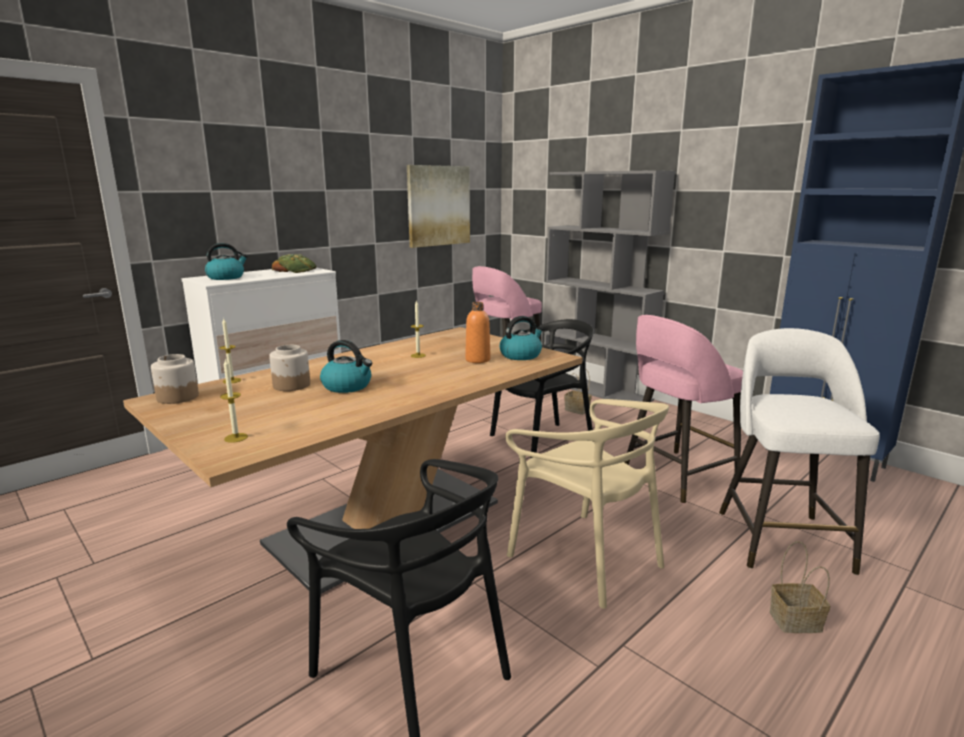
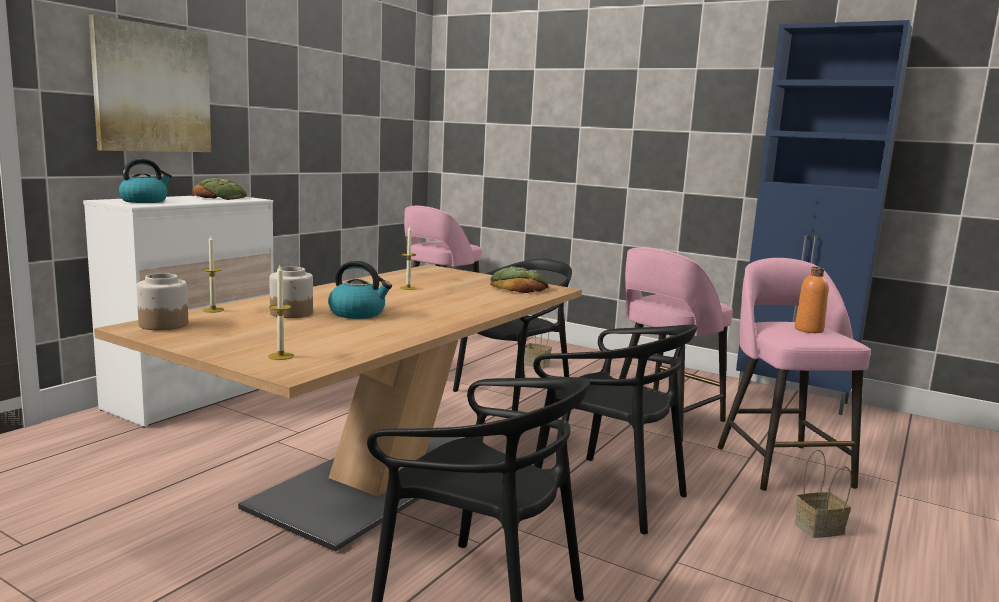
camera: 15 degrees left, 5 degrees down
(438, 206) = (366, 135): picture -> picture (152, 89)
(477, 360) = (477, 291): orange bottle -> orange bottle (808, 330)
(521, 355) = (518, 288): kettle -> bread
(585, 558) = (608, 494): beige chair -> black chair
(596, 390) = (548, 345): grey bookcase -> none
(781, 538) = (781, 465): white stool -> pink stool

